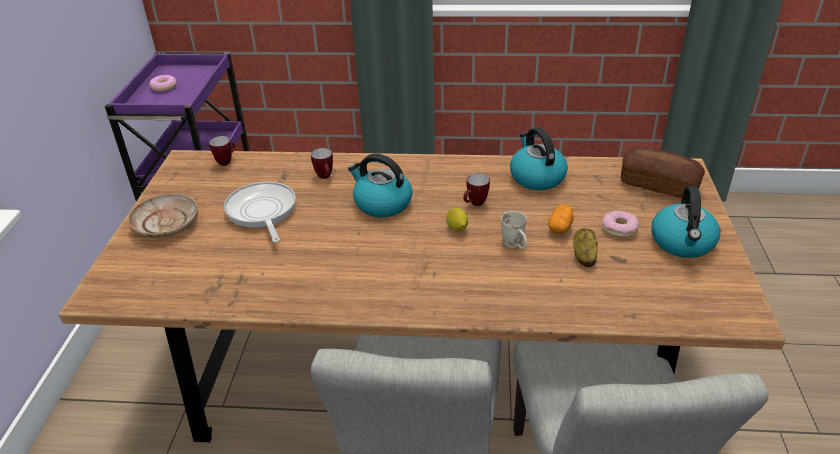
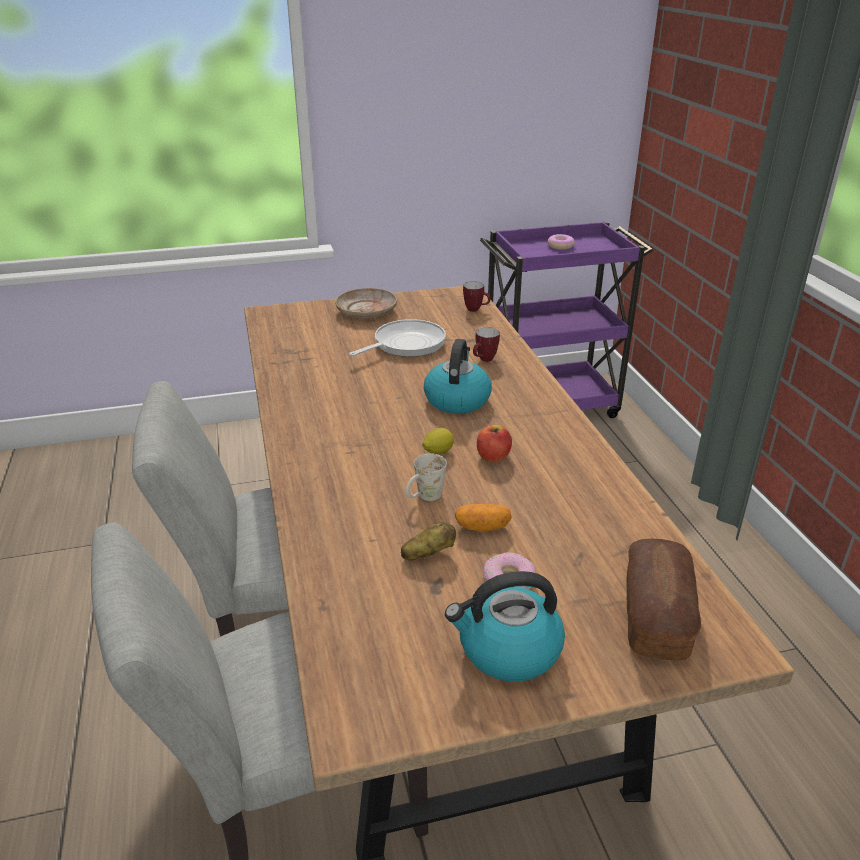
camera: 70 degrees right, 5 degrees down
(475, 204) = (493, 456): mug -> apple
(536, 177) = (587, 494): kettle -> none

